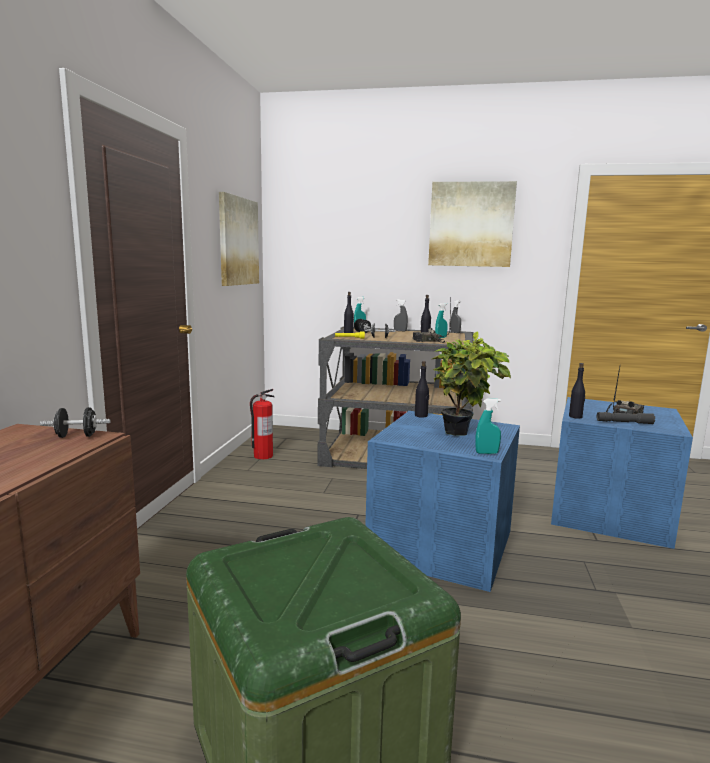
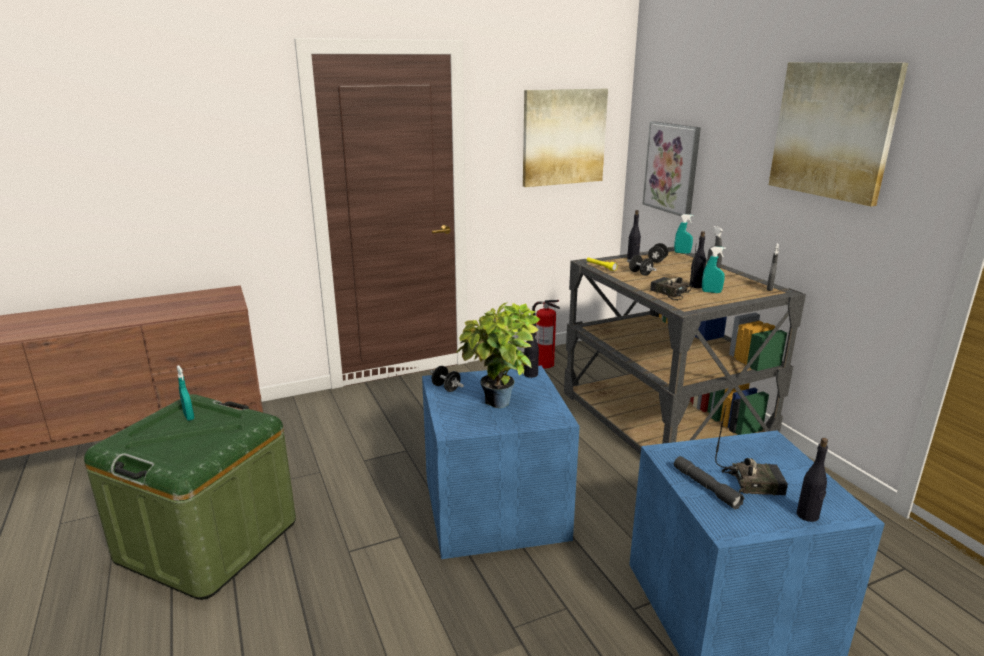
camera: 55 degrees right, 10 degrees up
(76, 436) = (229, 303): black dumbbell -> black dumbbell (446, 388)
(323, 267) = (672, 168): none -> picture
(487, 453) = (455, 429): turquoise spray bottle -> turquoise spray bottle (189, 417)
(575, 416) = (675, 451): black bottle -> black bottle (807, 515)

